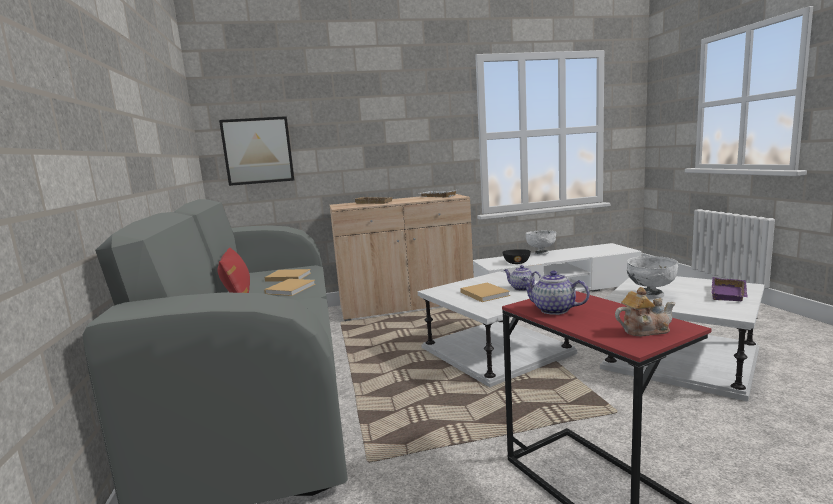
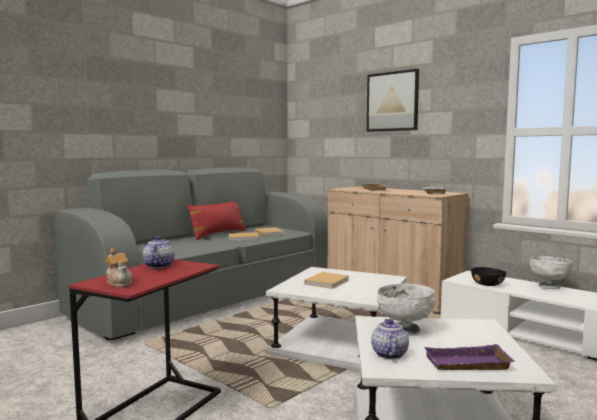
camera: 55 degrees right, 5 degrees down
(258, 151) = (318, 136): picture -> picture (392, 101)
(521, 288) = (359, 289): teapot -> teapot (389, 354)

